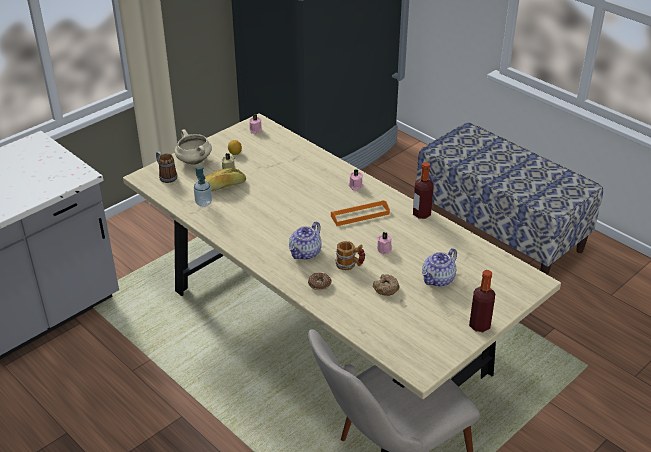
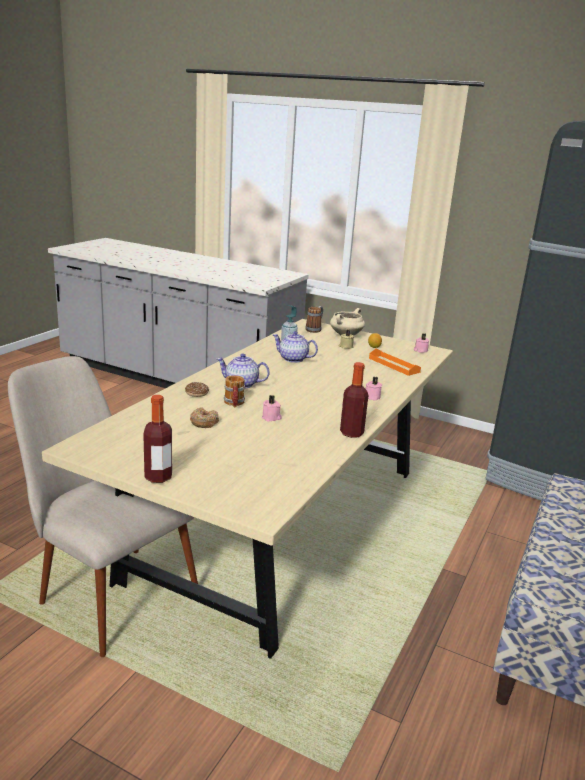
camera: 70 degrees right, 15 degrees down
(223, 186) = (318, 347): bread -> none
(360, 215) = (322, 402): orange tray -> orange tray (394, 365)
(438, 280) = (233, 449): teapot -> teapot (293, 359)

